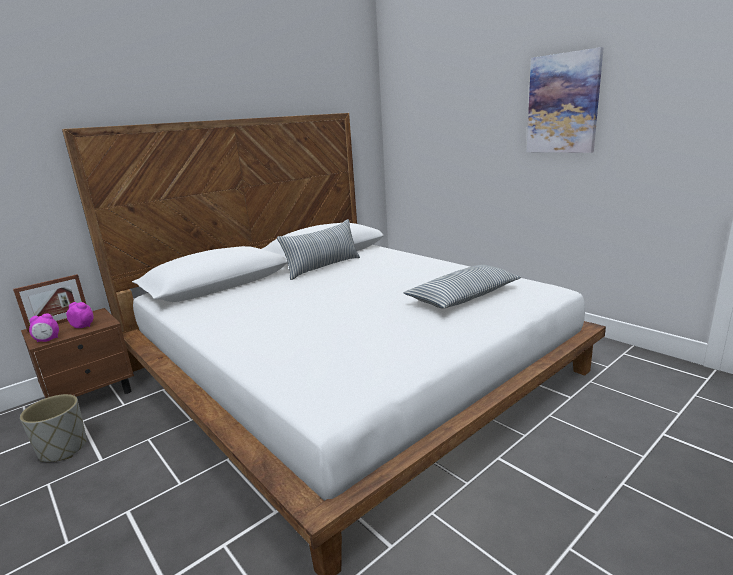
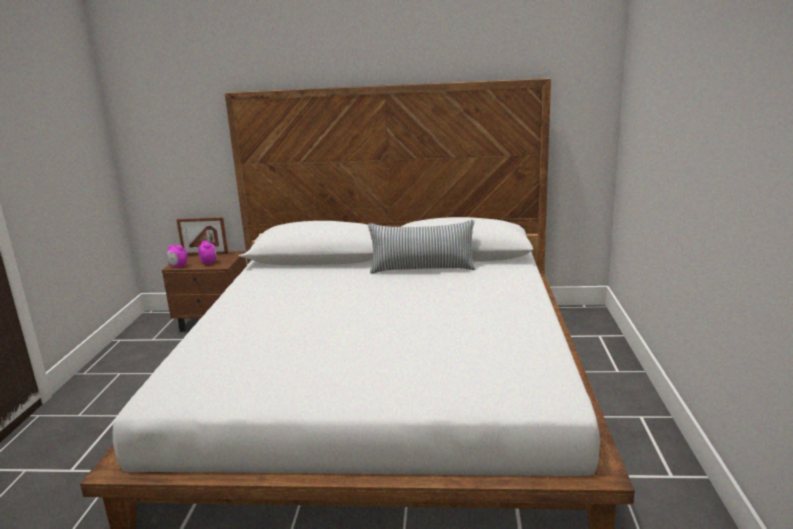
camera: 45 degrees right, 0 degrees up
(63, 449) = (153, 354): grey planter -> none
(463, 297) = (448, 359): pillow -> none
(563, 104) = (740, 113): picture -> none

